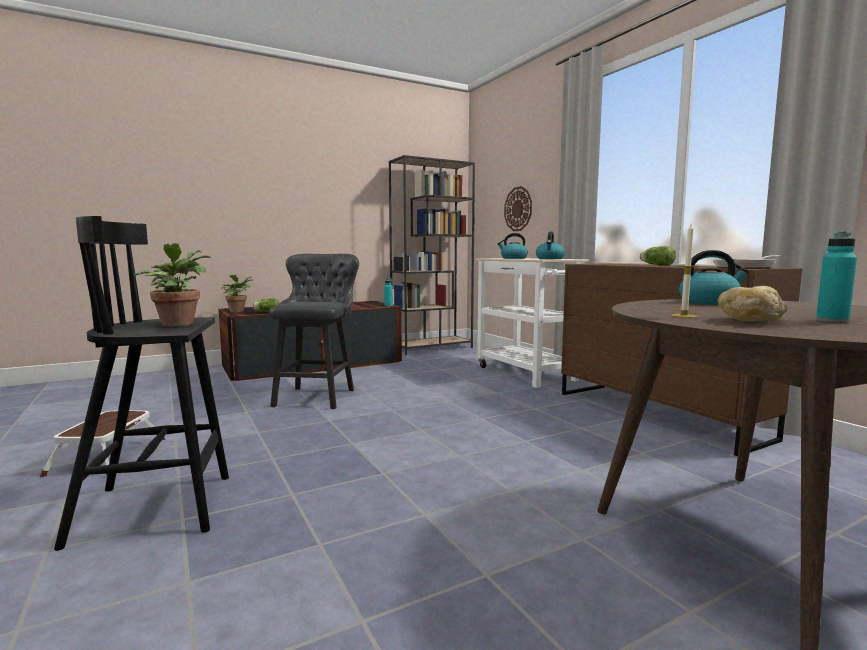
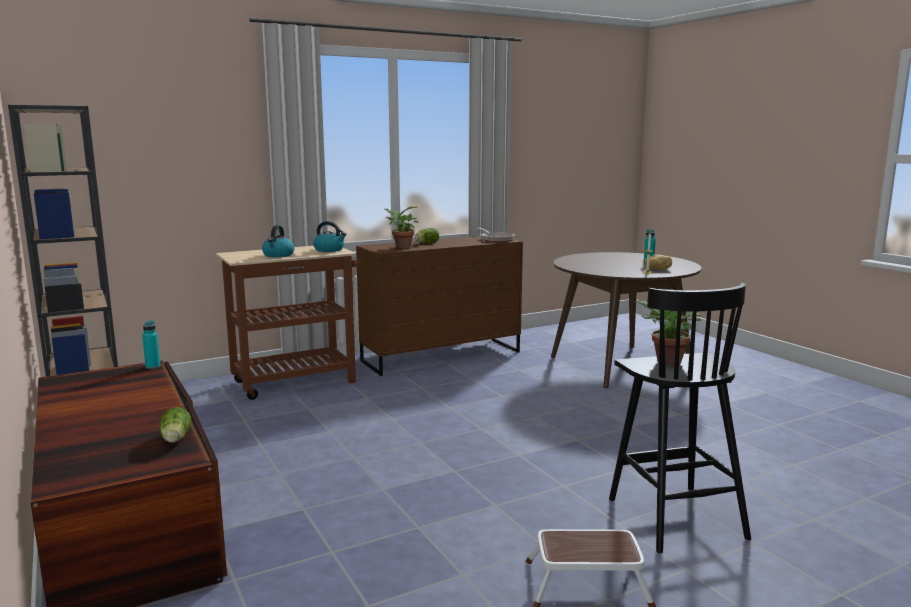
camera: 90 degrees left, 5 degrees up
(237, 311) = (122, 469): potted plant -> potted plant (401, 247)
(318, 394) = (348, 488): grey stool -> none
(518, 209) = (169, 186): wall clock -> none
(527, 374) = (296, 382): white cart -> brown cart
(709, 302) = (579, 264): kettle -> none

